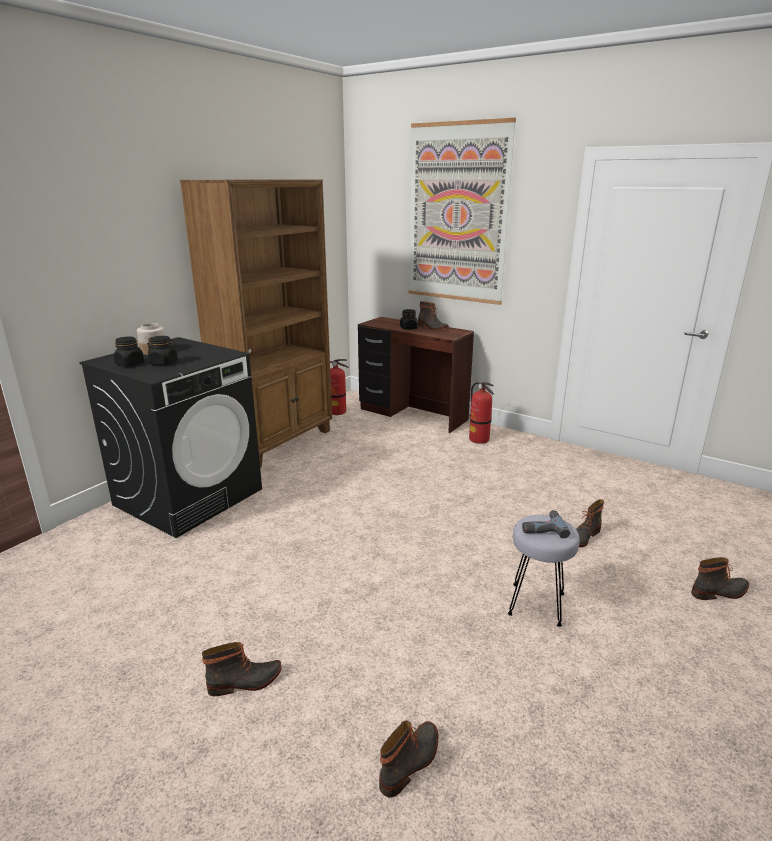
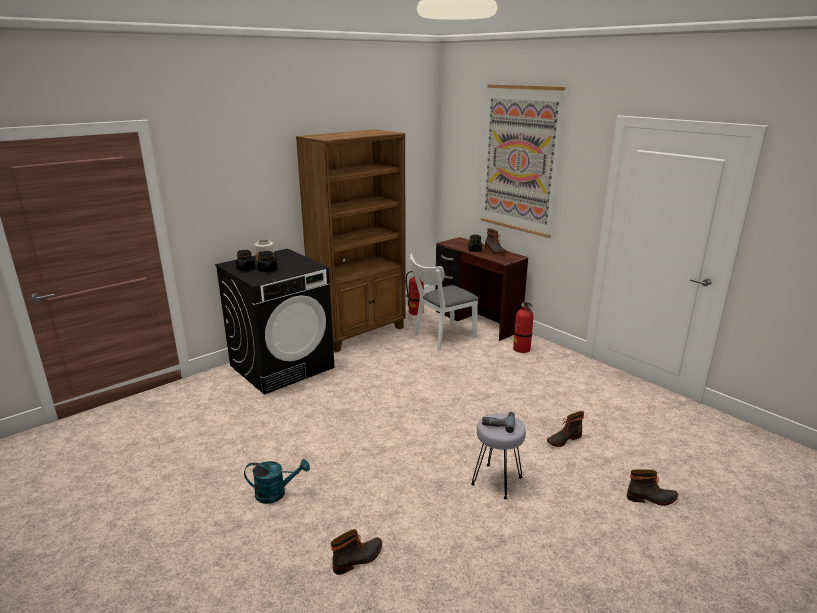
camera: 15 degrees right, 0 degrees up
(245, 682) = (276, 493): boot -> turquoise watering can
(380, 436) = (441, 337): none -> white chair

